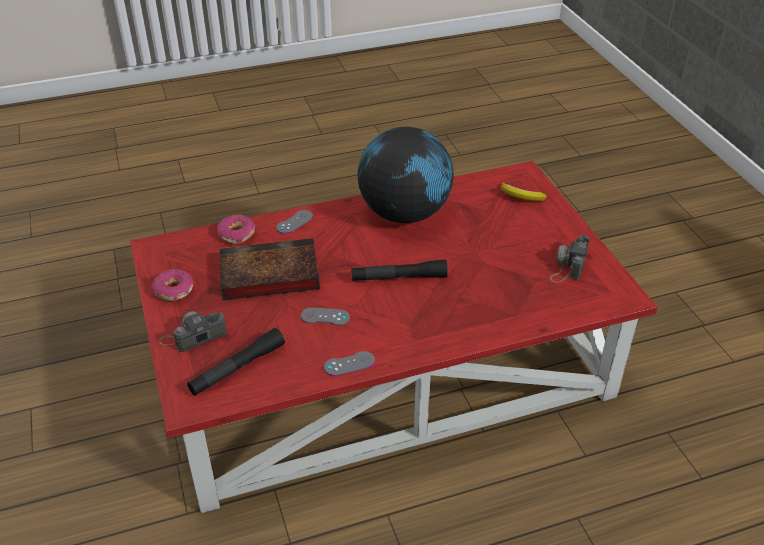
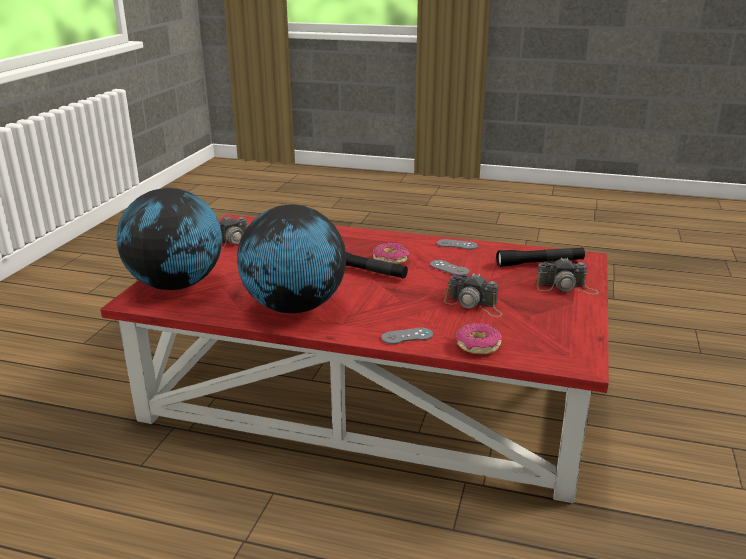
camera: 145 degrees left, 15 degrees down
(174, 290) = (571, 320): donut -> donut (390, 260)
(267, 275) = (474, 305): book -> camera
(521, 197) = (177, 285): banana -> globe

